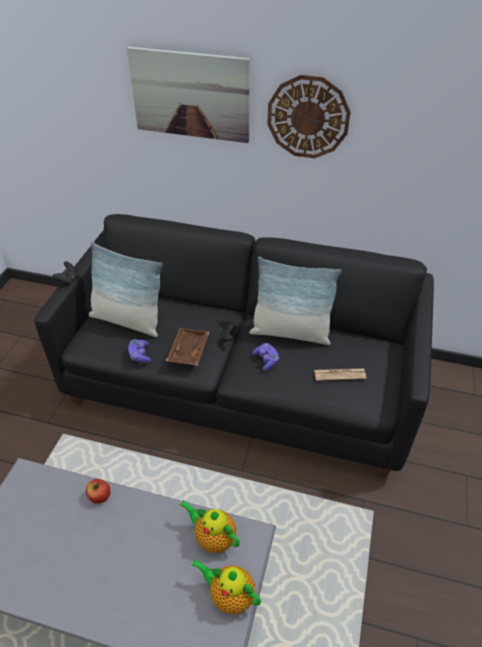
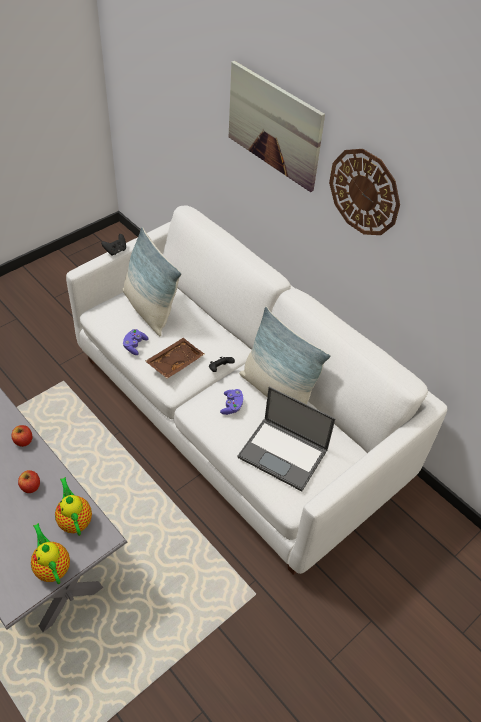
camera: 30 degrees right, 5 degrees up
(143, 534) = (30, 486): none -> apple
(242, 381) = (238, 417): black sofa -> white sofa
(339, 374) = (284, 453): newspaper -> laptop

